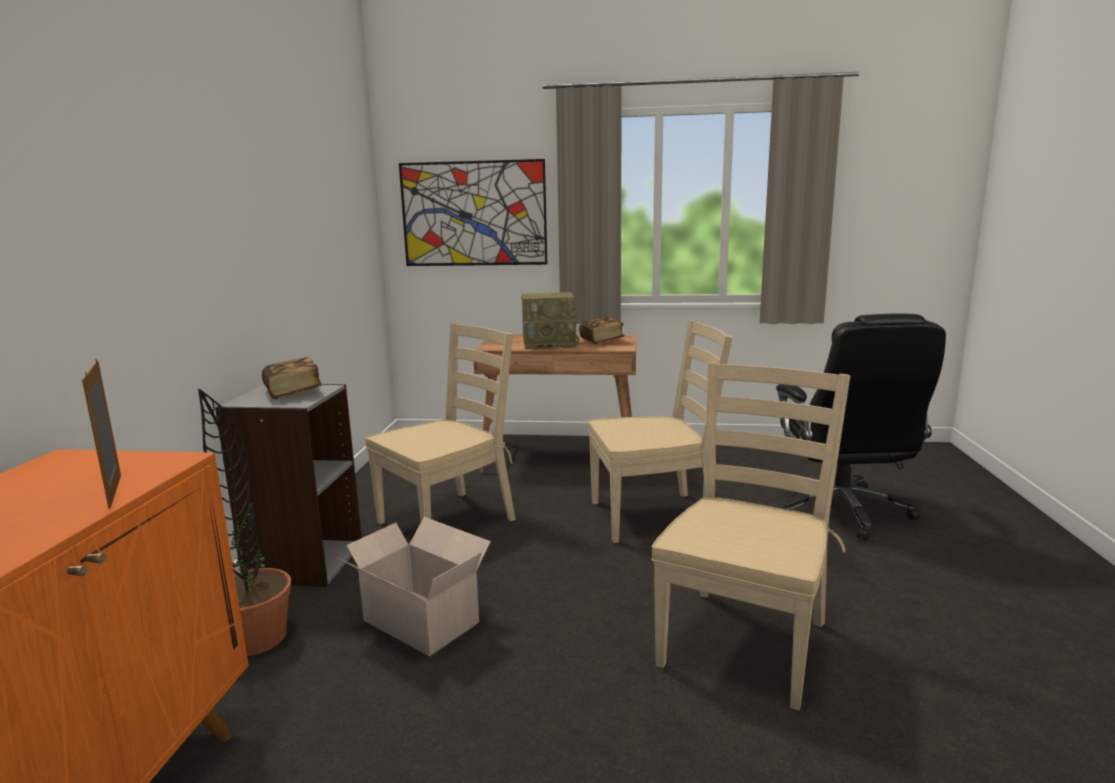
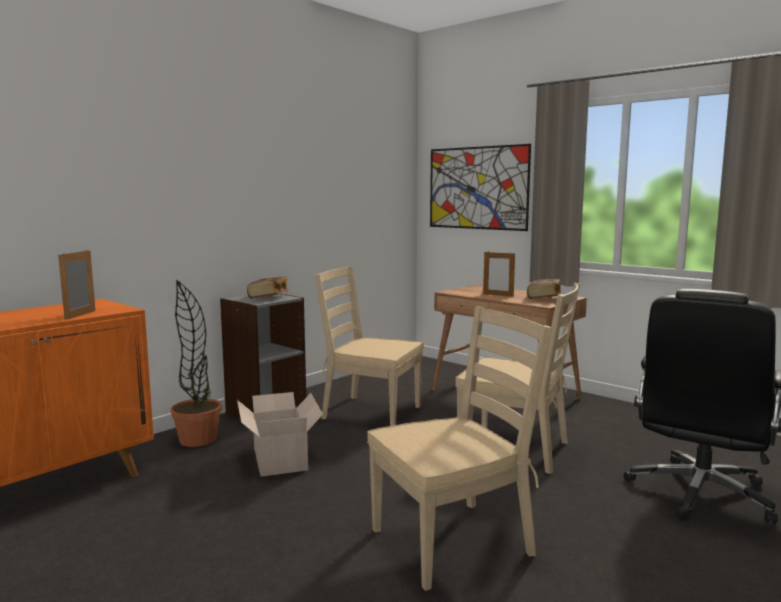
camera: 35 degrees right, 5 degrees down
(447, 520) = (370, 412): beige chair -> beige chair turned 150 degrees counterclockwise
(550, 344) = (498, 295): radio -> picture frame

